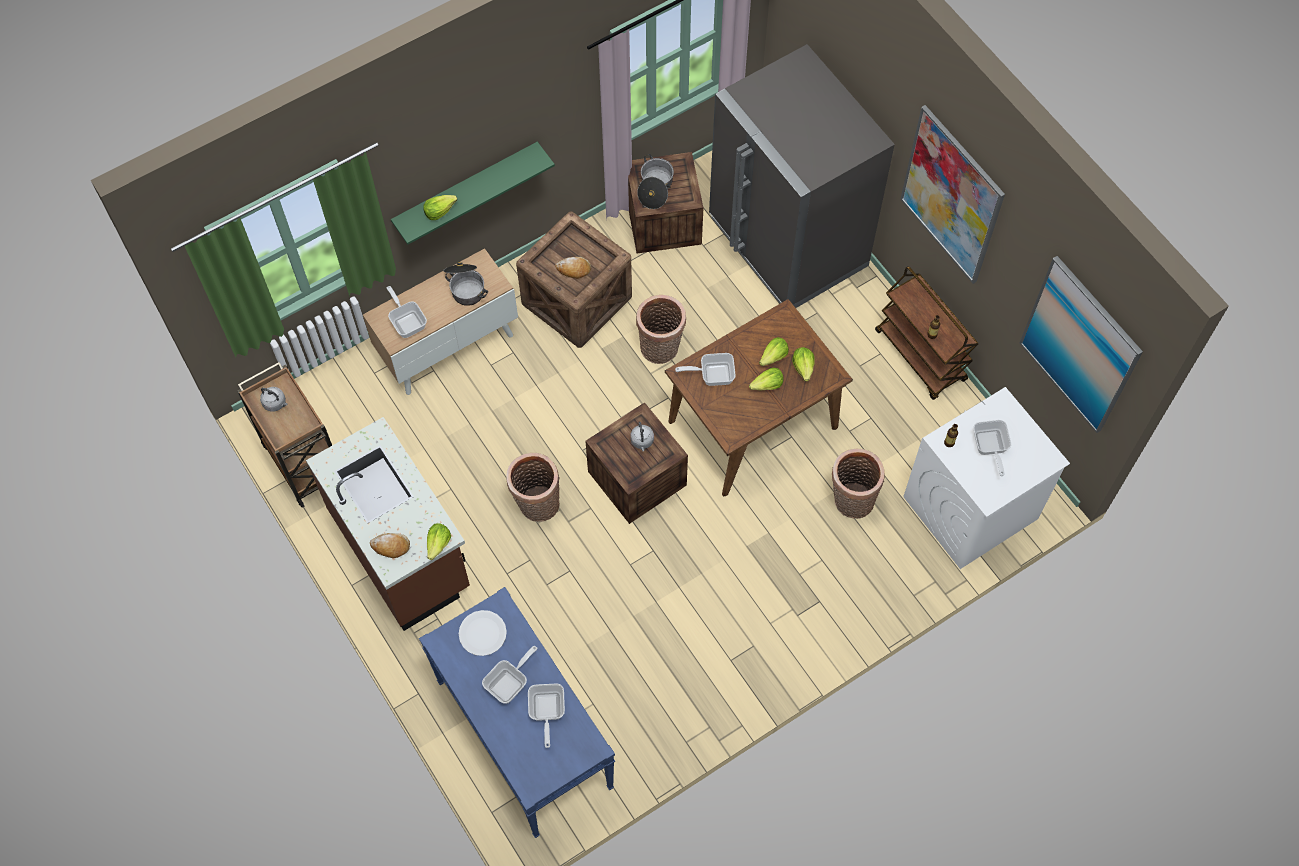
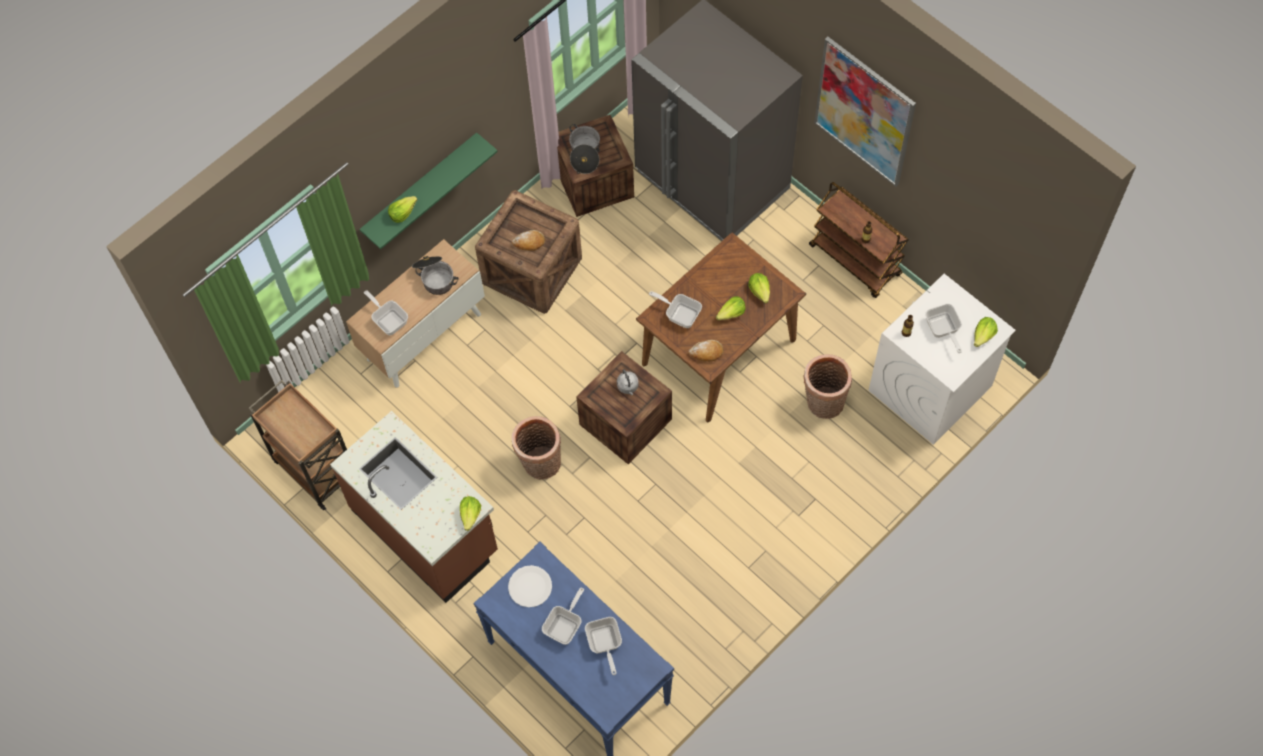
camera: 10 degrees left, 0 degrees up
(275, 403) = (287, 418): grey kettle -> none
(391, 547) = (428, 526): bread -> bread (706, 353)
(661, 349) = (619, 300): basket -> none
(712, 374) = (679, 314): frying pan -> frying pan turned 45 degrees clockwise
(773, 357) = (731, 287): lettuce -> lettuce (983, 336)
(1079, 345) = (1006, 224): picture -> none

